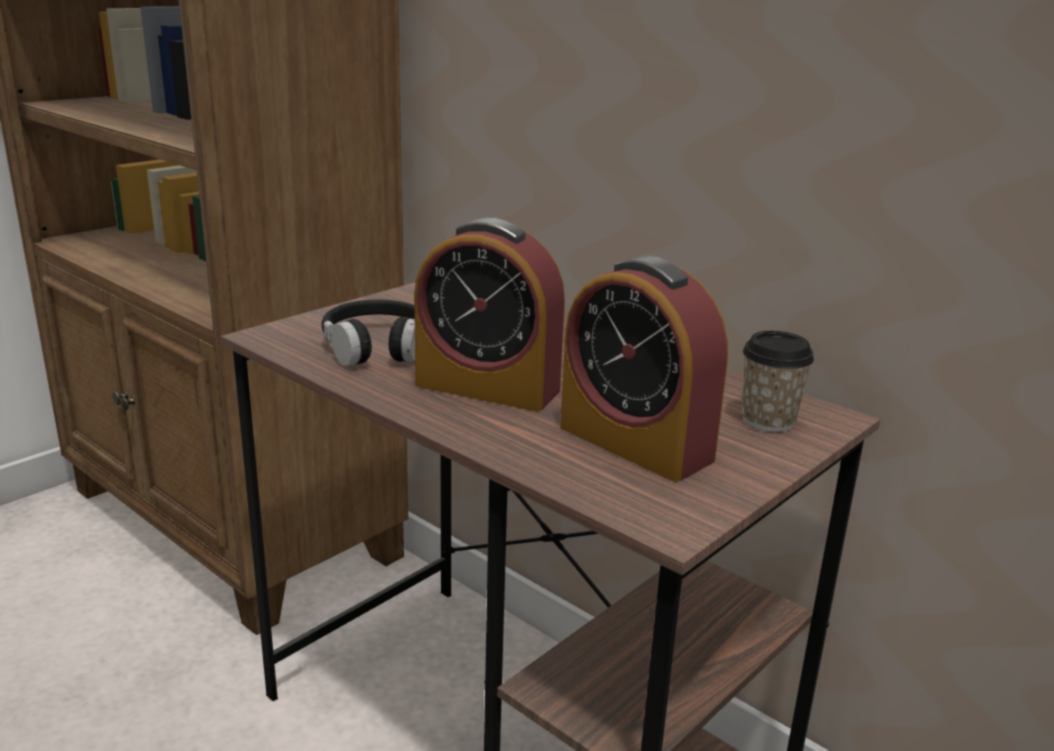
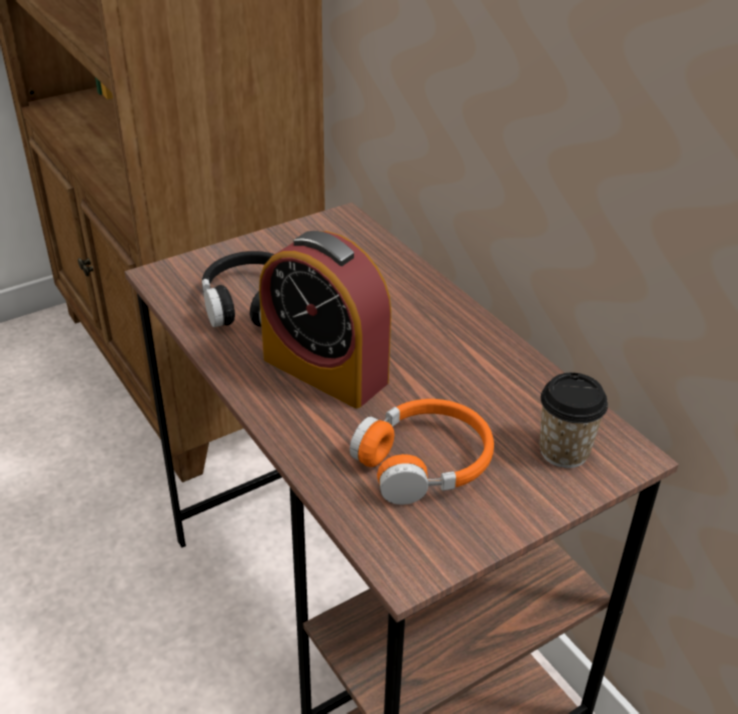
camera: 15 degrees right, 15 degrees up
(635, 443) = (424, 462): alarm clock -> orange headphones

